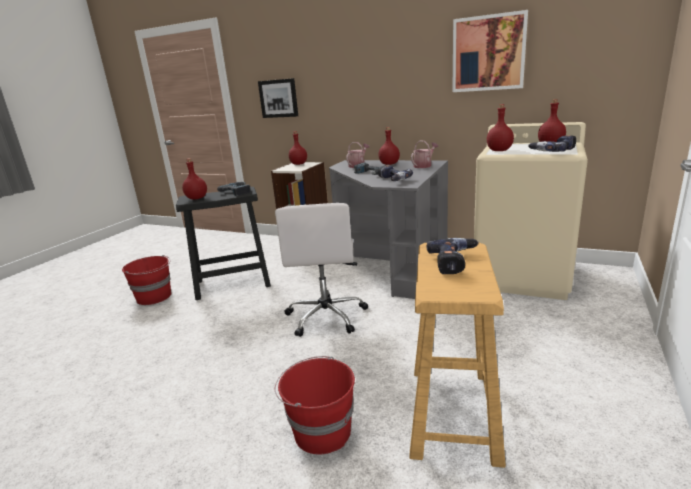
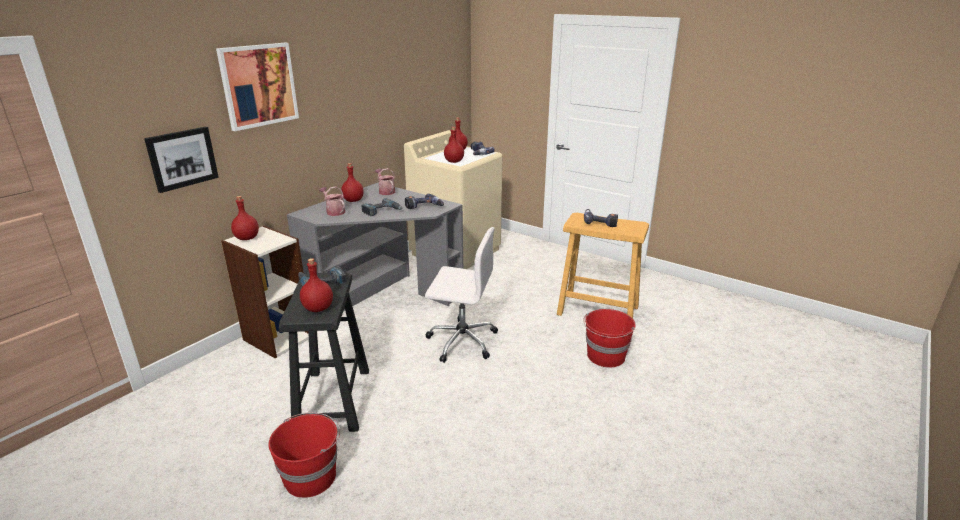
camera: 80 degrees left, 5 degrees up
(488, 53) = (391, 84): picture -> picture (258, 85)

